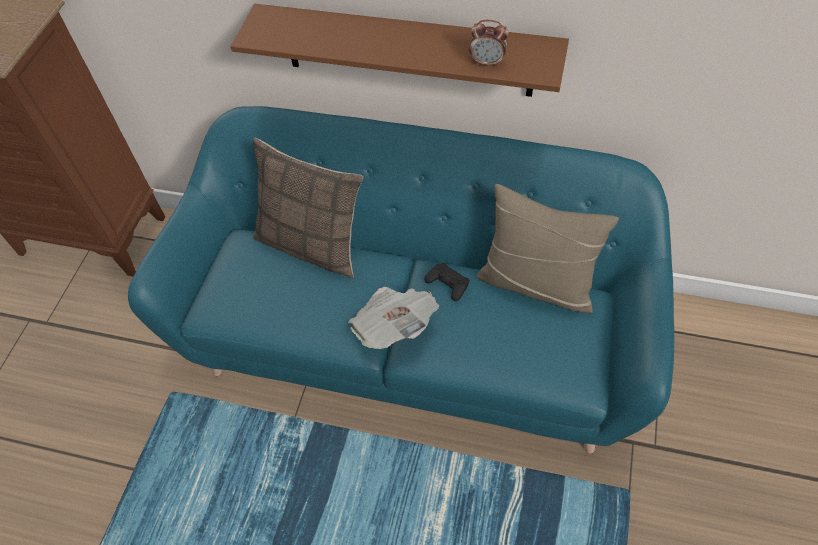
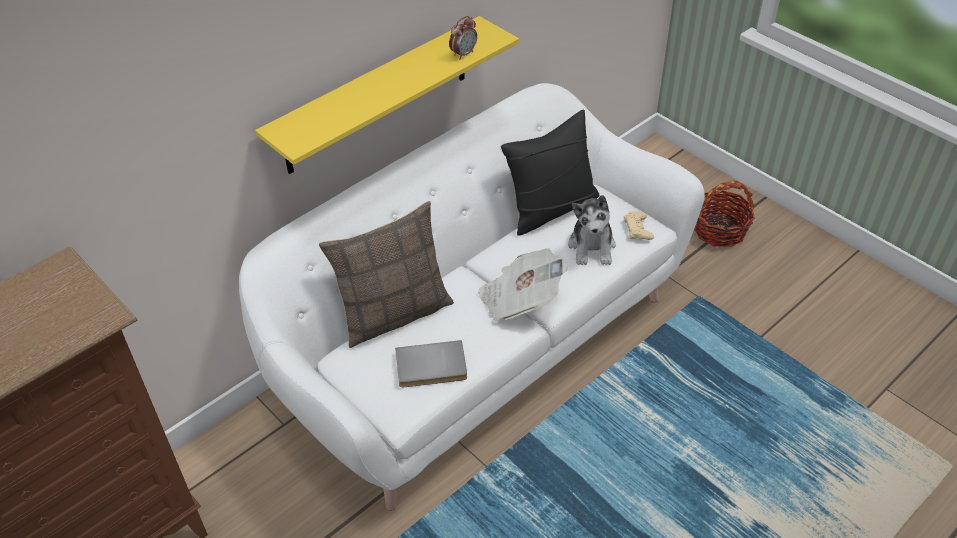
camera: 60 degrees left, 10 degrees down
(267, 306) = (431, 368): none -> grey book
(407, 51) = (377, 96): brown shelf -> yellow shelf
(414, 338) = (480, 349): turquoise sofa -> white sofa
(447, 283) = (509, 252): black game controller -> none
(511, 346) = (592, 246): none -> plush toy
(537, 283) = (551, 208): beige pillow -> black pillow
(572, 374) = (638, 229): none -> beige game controller
(748, 463) = (719, 230): none -> basket

